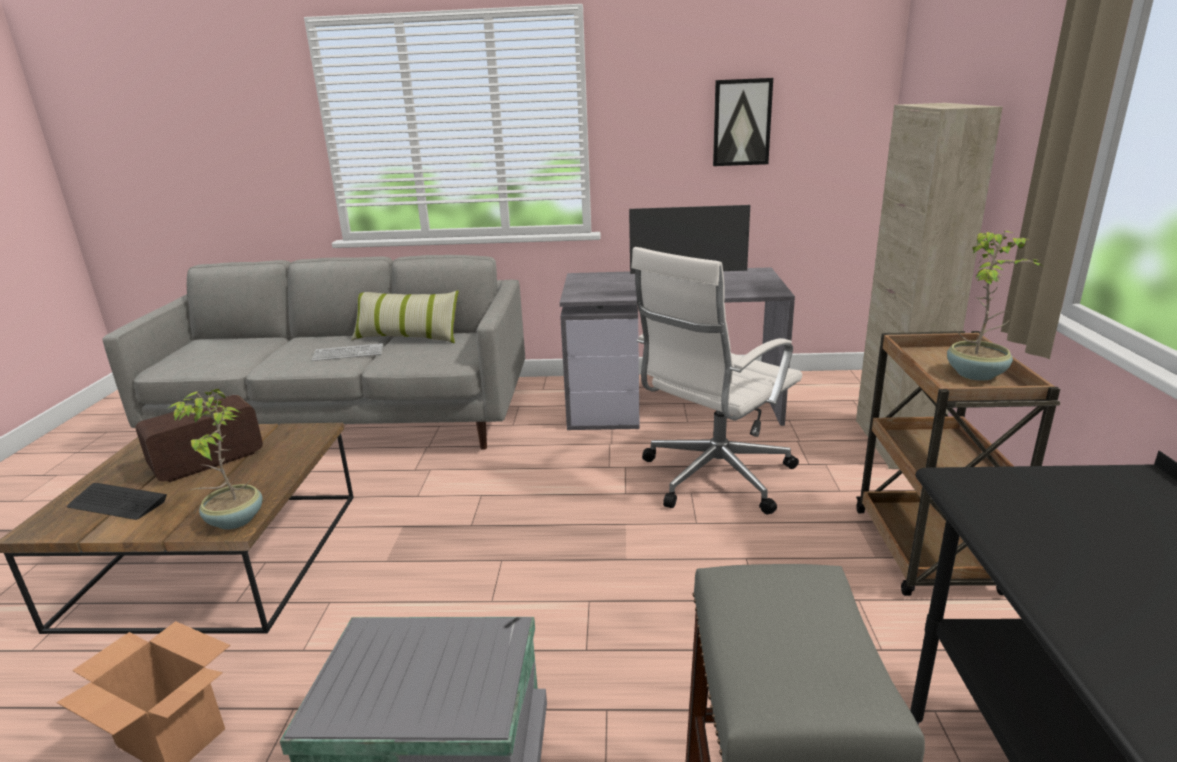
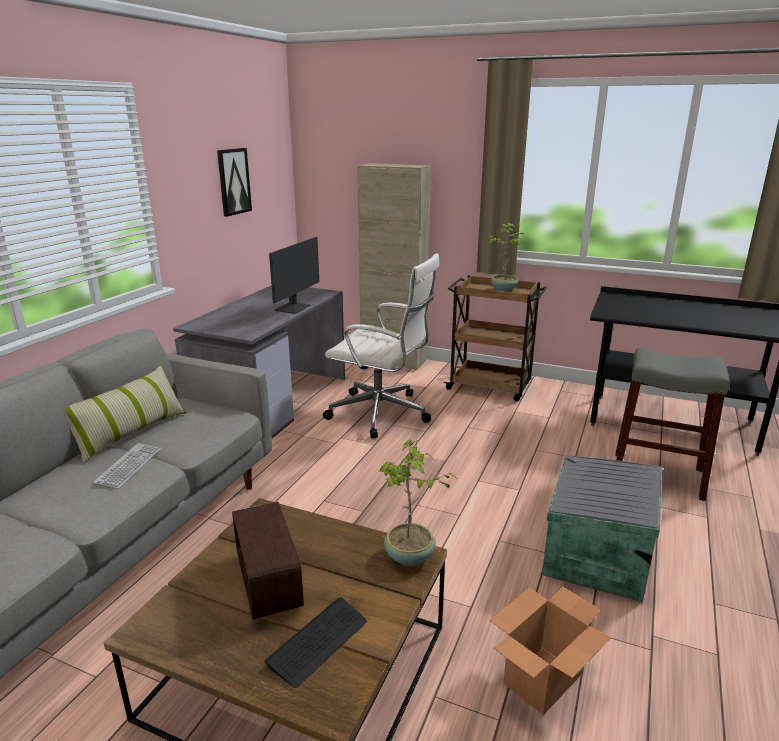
camera: 70 degrees left, 0 degrees up
(713, 477) = (382, 414): white office chair -> white office chair turned 45 degrees counterclockwise

